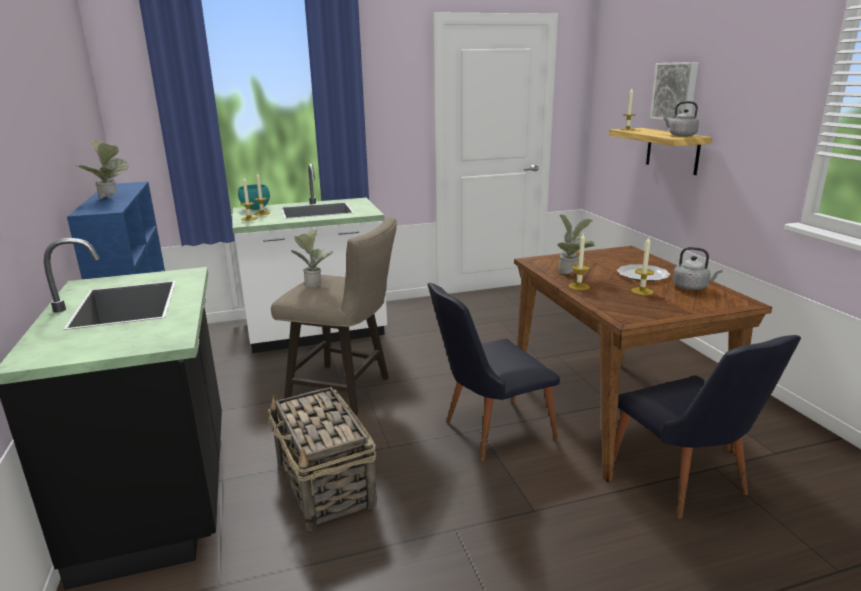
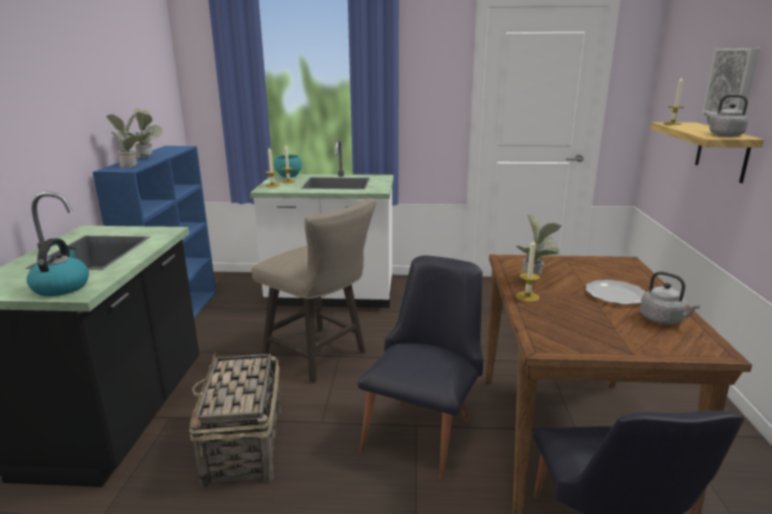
camera: 20 degrees right, 0 degrees up
(140, 339) = (61, 287): none -> kettle
(314, 283) = (297, 252): potted plant -> potted plant (132, 165)
(488, 431) = (424, 429): black chair -> black chair turned 120 degrees clockwise
(642, 291) = (596, 314): candle -> none

